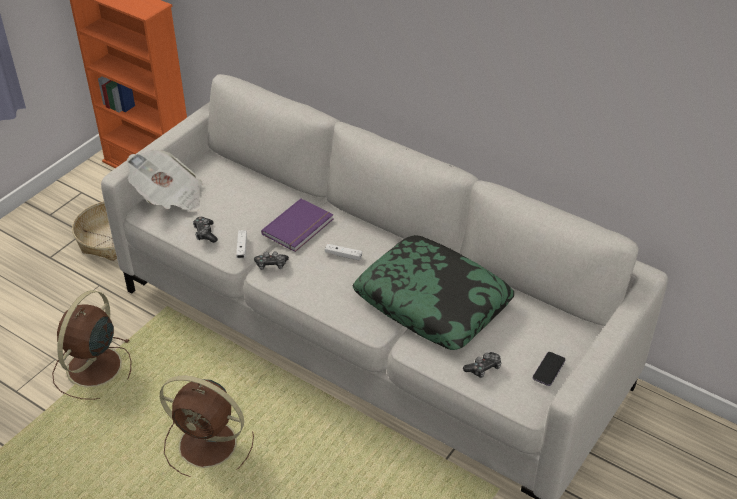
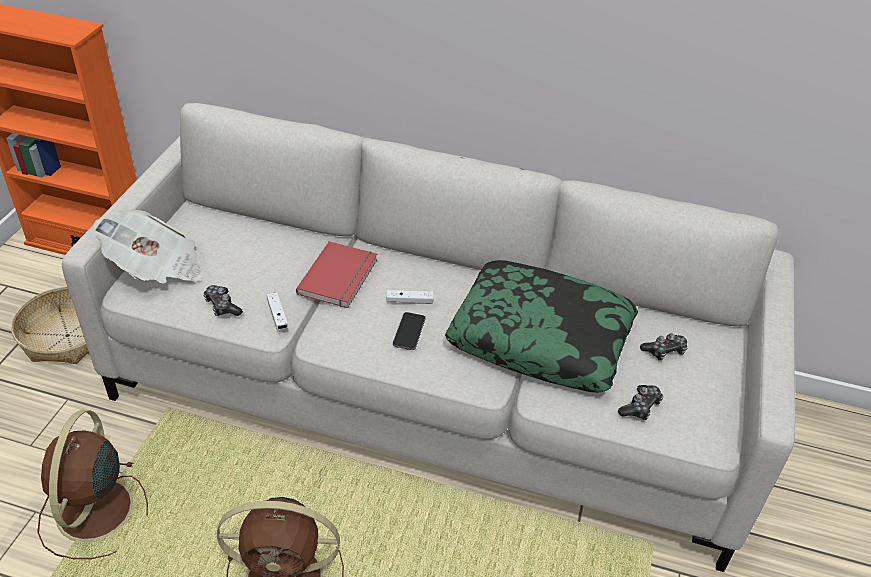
camera: 20 degrees left, 0 degrees up
(271, 265) = (324, 330): game controller -> game controller (664, 351)
(299, 227) = (340, 277): purple book -> red book
(548, 369) = (712, 392): phone -> phone (409, 332)

